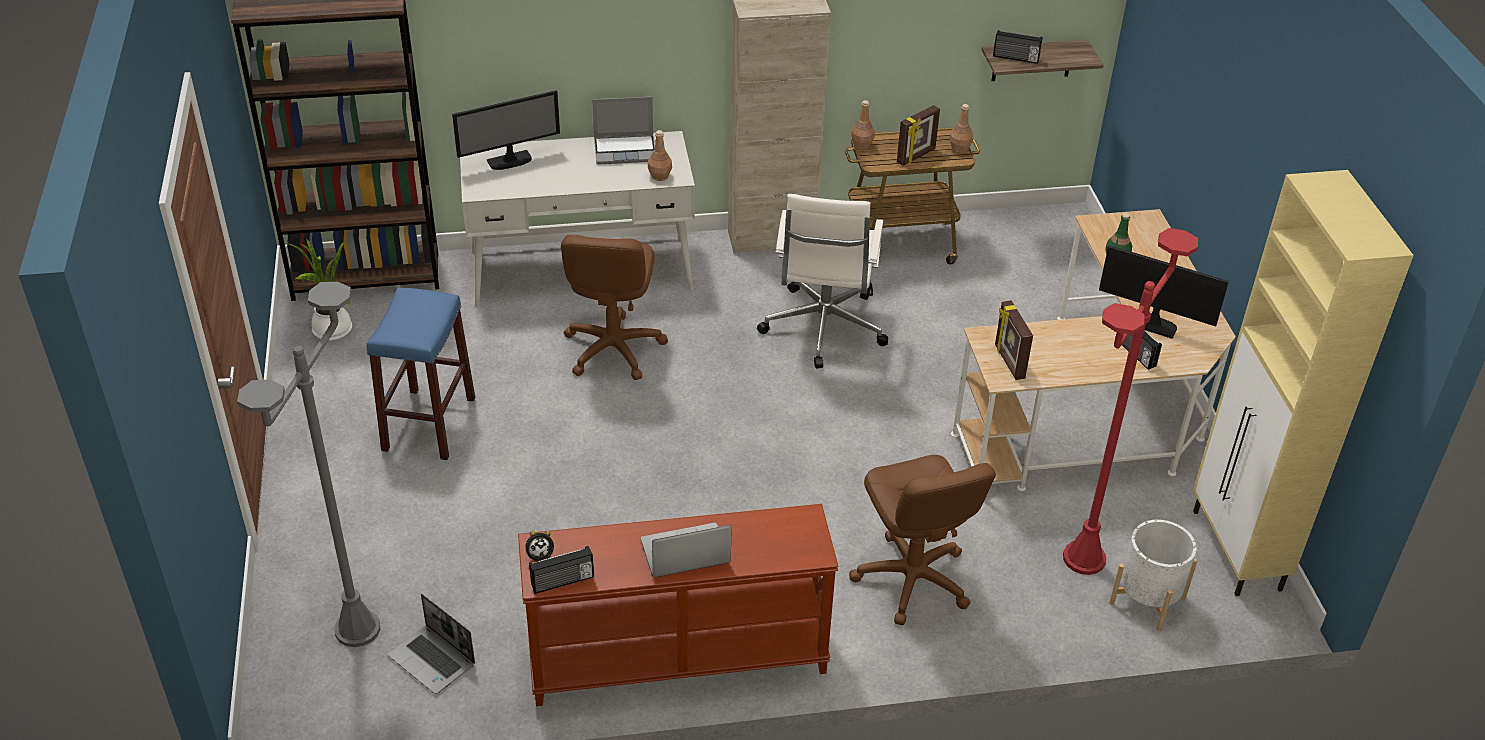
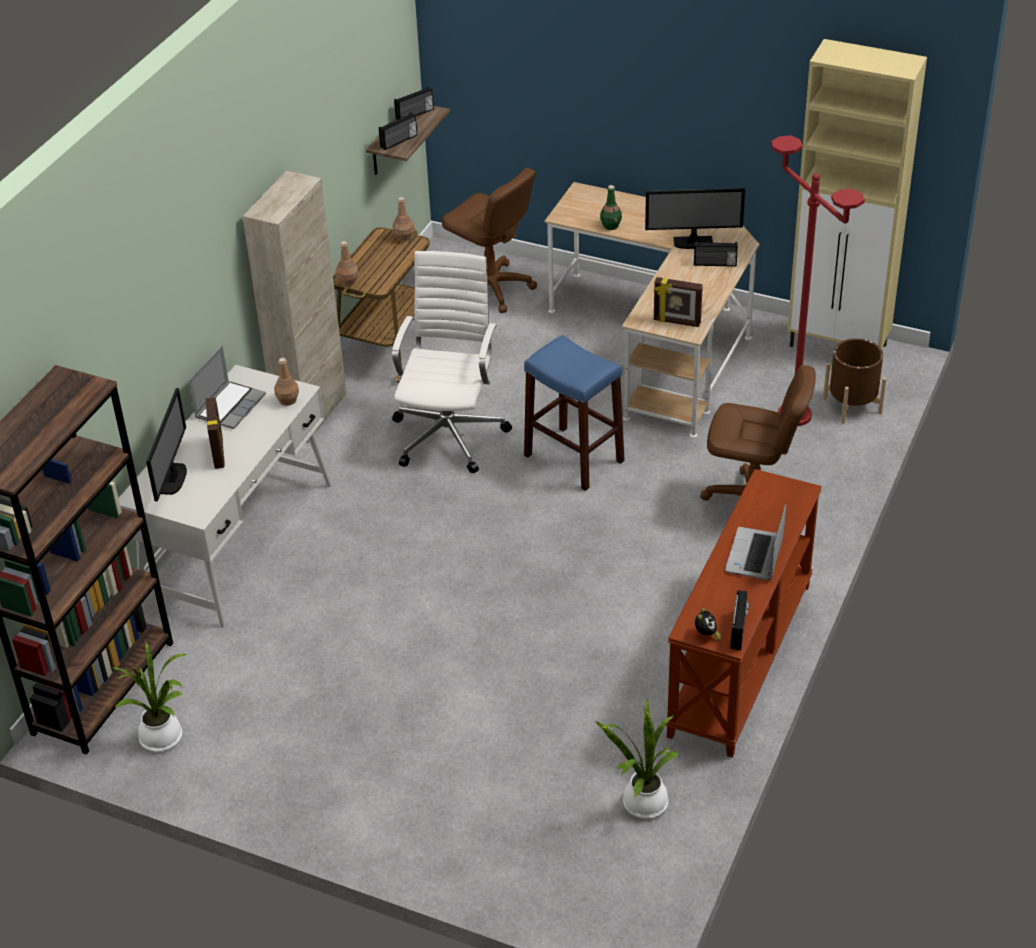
camera: 55 degrees left, 0 degrees up
(357, 629) = (571, 842): grey floor lamp -> none
(429, 423) = (355, 712): blue stool -> blue stool (573, 458)
(433, 660) = (641, 803): laptop -> potted plant
(613, 349) = (363, 561): brown office chair -> brown office chair (491, 288)
(822, 329) = (450, 433): white office chair -> white office chair turned 120 degrees counterclockwise
(916, 156) = (392, 262): picture frame -> picture frame (219, 452)
(1068, 50) = (415, 114): none -> radio
(1147, 600) = (852, 405): white planter -> brown planter
(1152, 325) = (693, 243): monitor -> monitor turned 150 degrees counterclockwise

